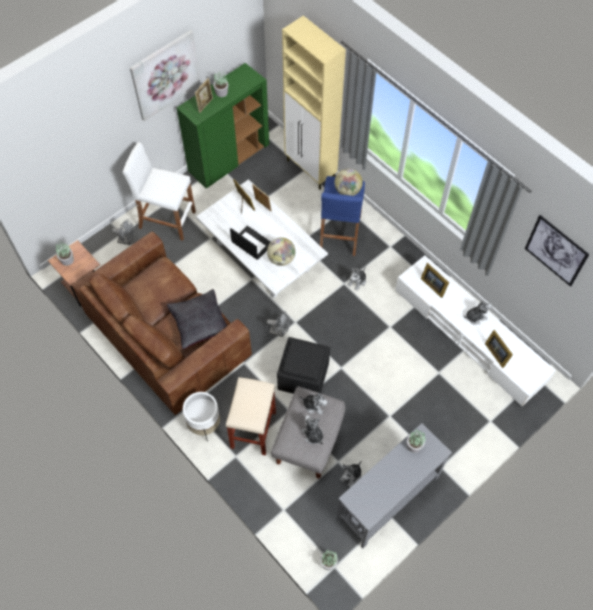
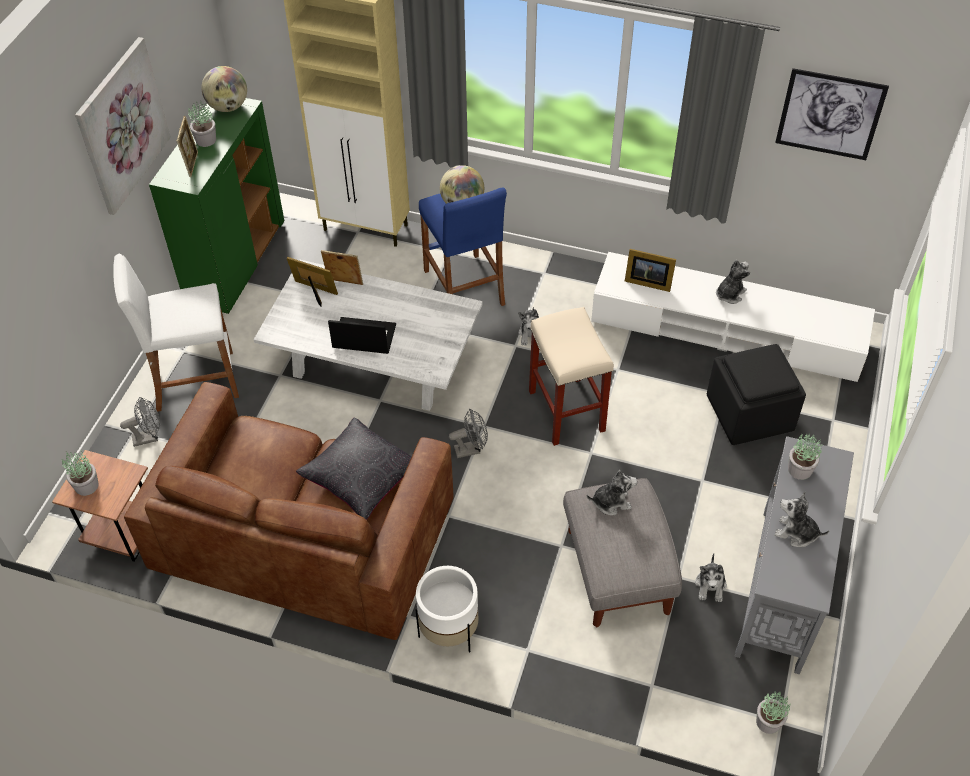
camera: 30 degrees left, 10 degrees down
(253, 430) = (529, 600): beige stool -> beige stool (567, 411)
(281, 259) = (422, 337): globe -> globe (228, 107)
(303, 377) = (548, 491): black ottoman -> black ottoman (750, 414)
(312, 435) = (639, 541): plush toy -> plush toy (796, 533)
(496, 352) = (789, 323): picture frame -> none

